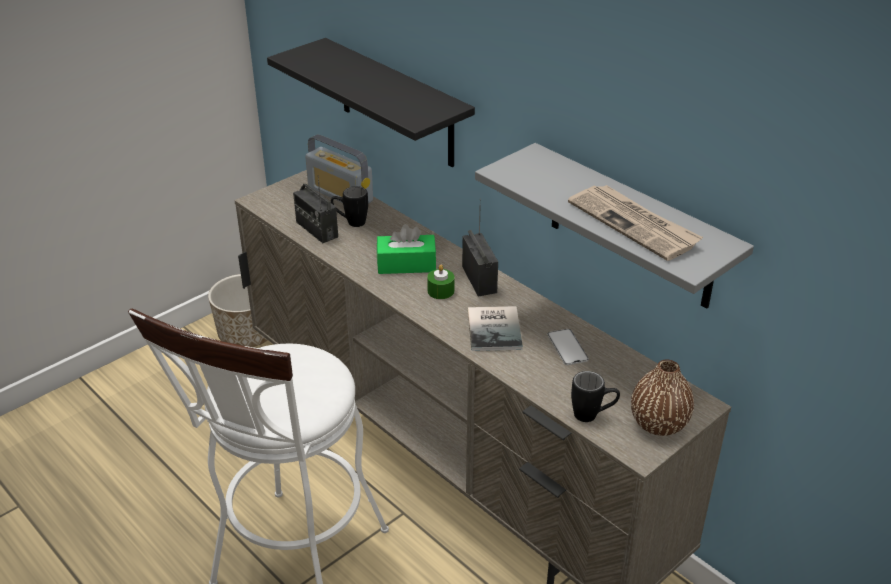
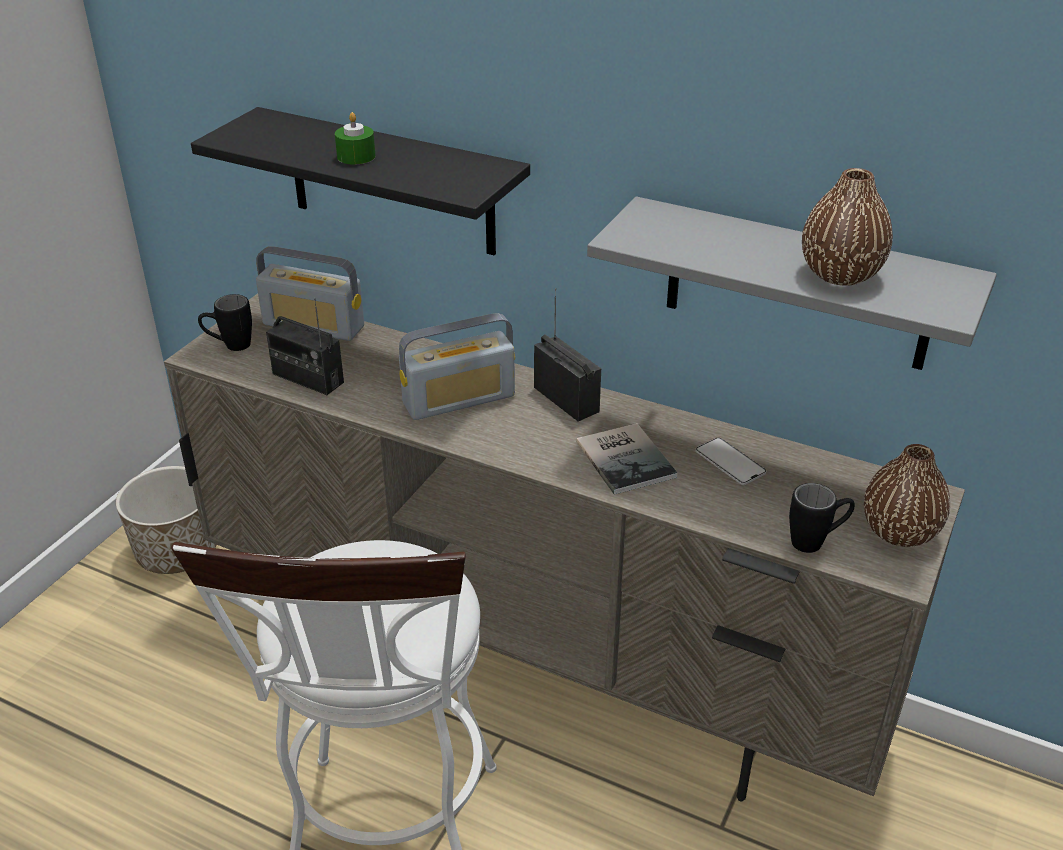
camera: 20 degrees left, 0 degrees up
(350, 222) = (349, 360): black mug -> black mug (230, 346)
(406, 264) = (459, 399): green tissue box -> radio
(441, 291) = (525, 425): green candle -> green candle (356, 156)
(634, 224) = (840, 274): newspaper -> brown vase

